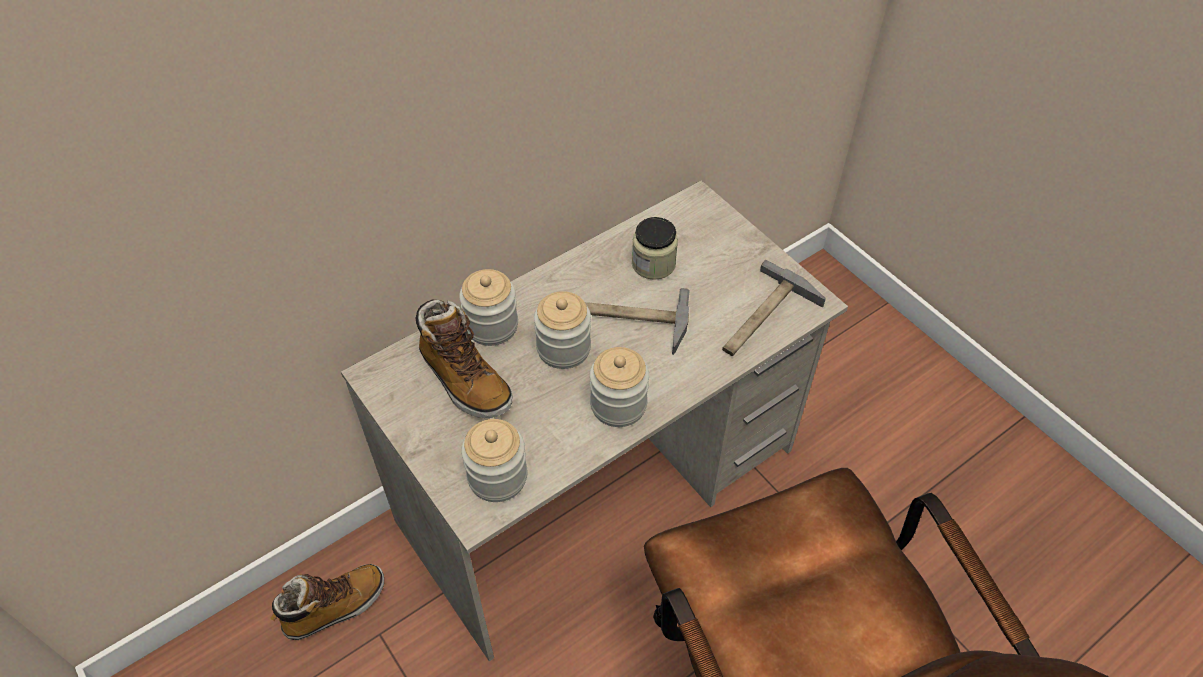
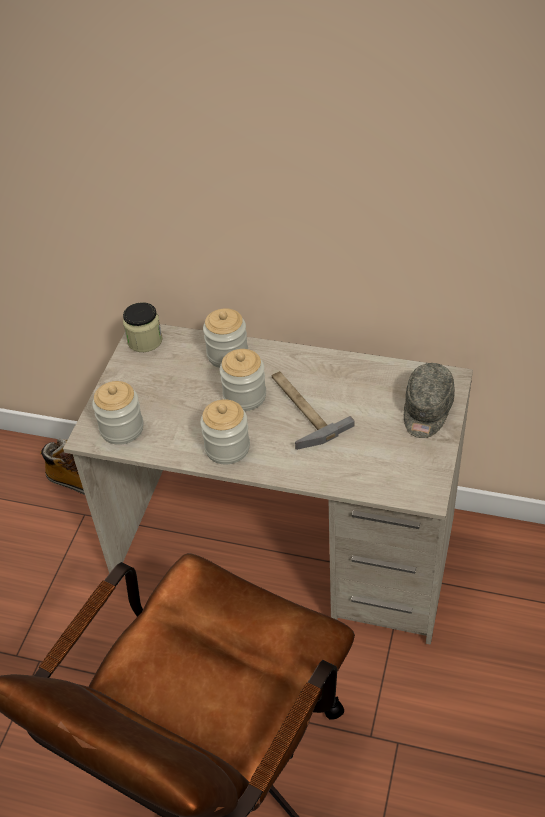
camera: 55 degrees right, 5 degrees down
(464, 379) = (175, 370): boot -> none
(653, 264) = (363, 393): jar -> jar (145, 340)
(719, 238) = (426, 410): none -> grey cap
(764, 318) = (379, 476): hammer -> none

